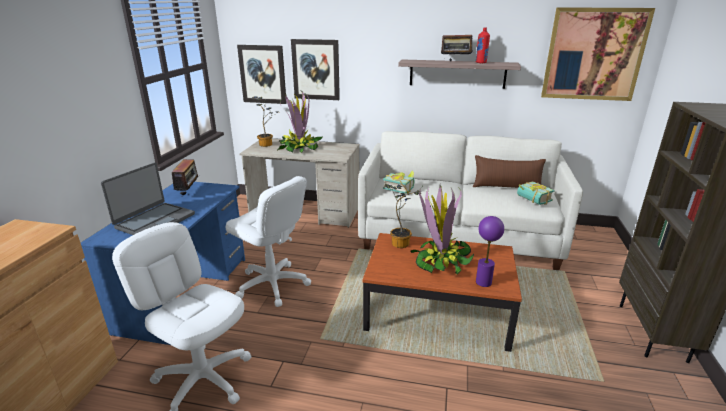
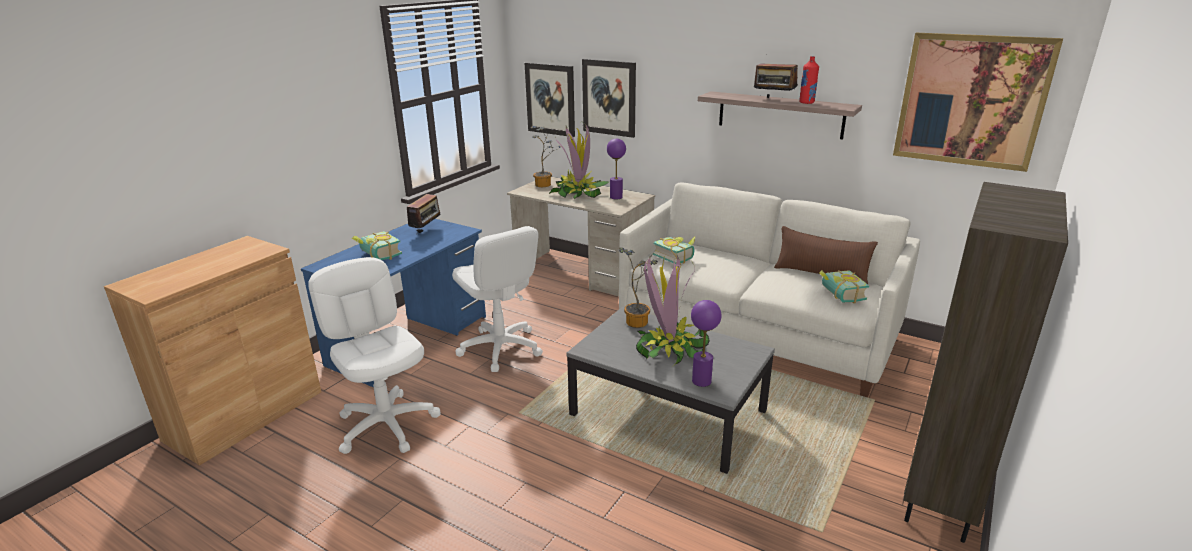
camera: 20 degrees right, 0 degrees up
(155, 221) = (377, 256): laptop -> book
(331, 148) = (616, 197): none -> purple table lamp
(437, 311) = (668, 412): brown coffee table -> grey coffee table

